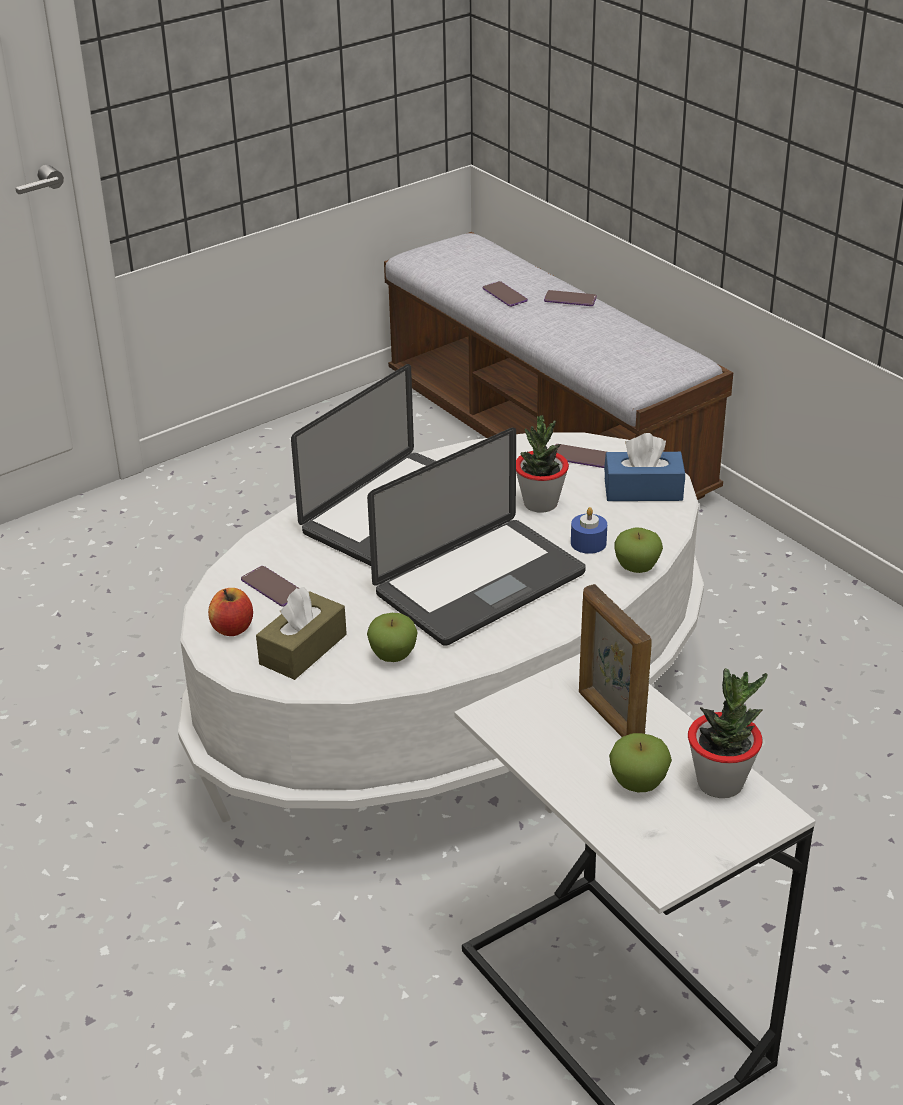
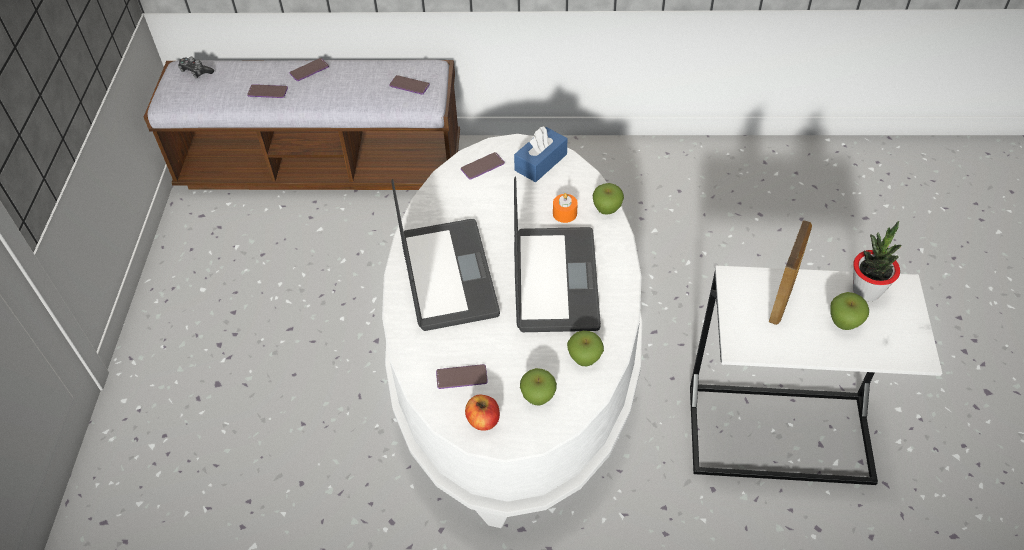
camera: 50 degrees left, 15 degrees up
(303, 649) = (538, 397): brown tissue box -> apple
(473, 248) = (196, 72): none -> game controller
(540, 503) = (508, 209): potted plant -> none
(588, 543) = (564, 213): blue candle -> orange candle
(609, 718) = (782, 300): picture frame -> picture frame turned 75 degrees counterclockwise
(640, 362) = (409, 85): none -> phone

